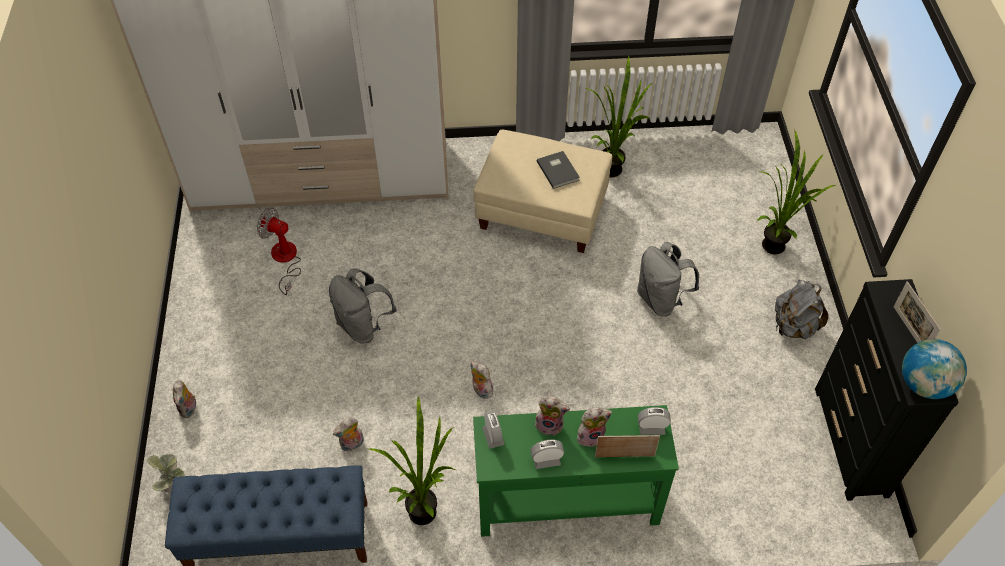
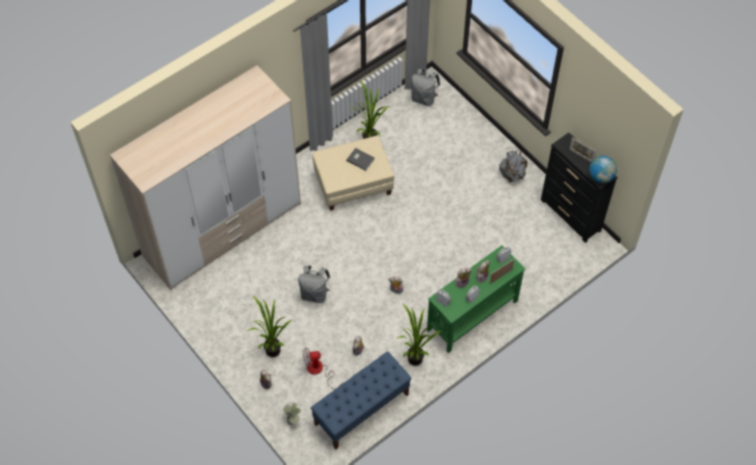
camera: 35 degrees left, 5 degrees up
(285, 260) = (245, 285): fan -> fan (319, 371)
(661, 299) = (444, 196): grey backpack -> grey backpack (424, 98)
(775, 242) = (475, 136): potted plant -> potted plant (272, 348)

